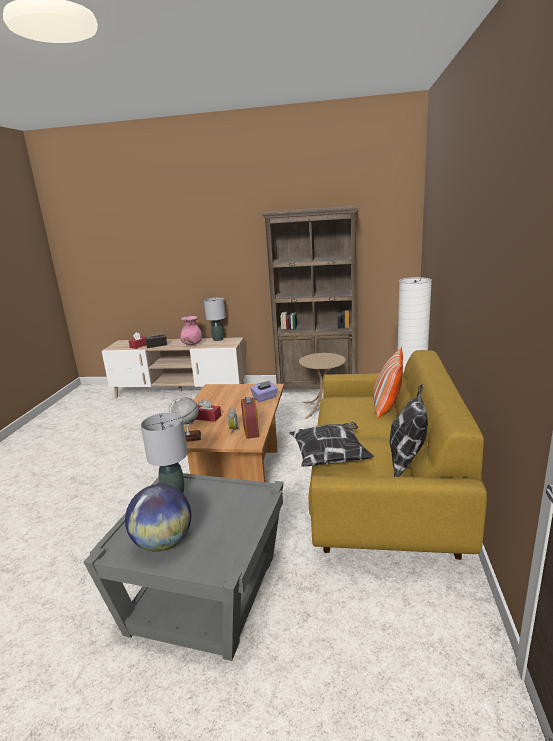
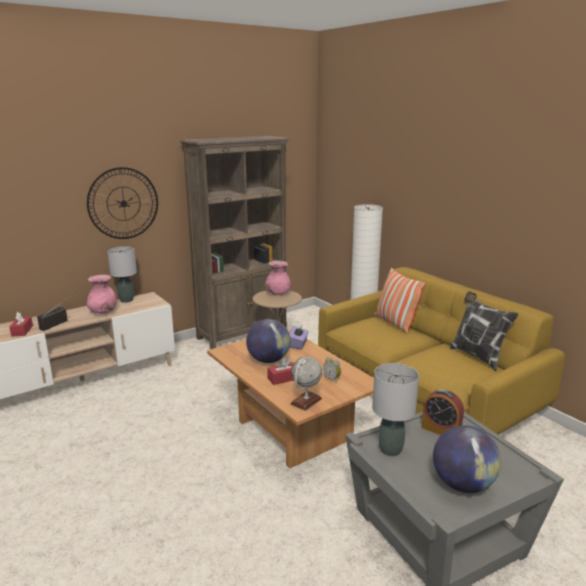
camera: 45 degrees left, 0 degrees up
(222, 263) = (123, 203): none -> wall clock
(224, 402) = (268, 360): none -> globe
(251, 431) = (347, 375): alarm clock -> alarm clock (441, 430)
(328, 357) = (278, 294): none -> pink vase
(330, 457) = (433, 372): pillow -> none

